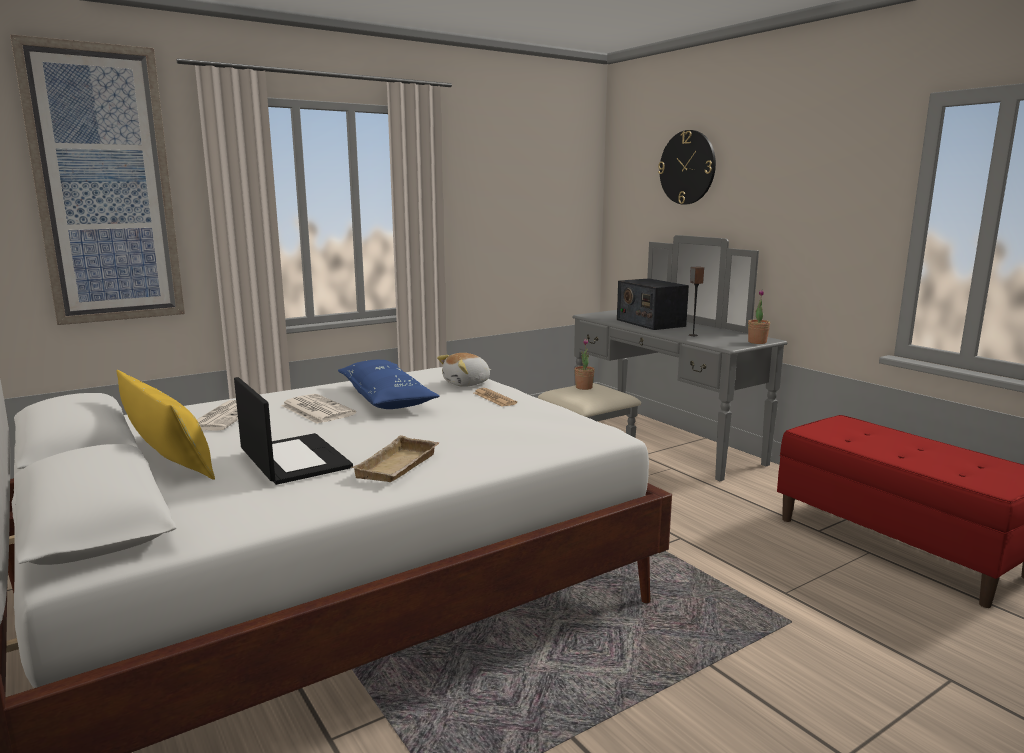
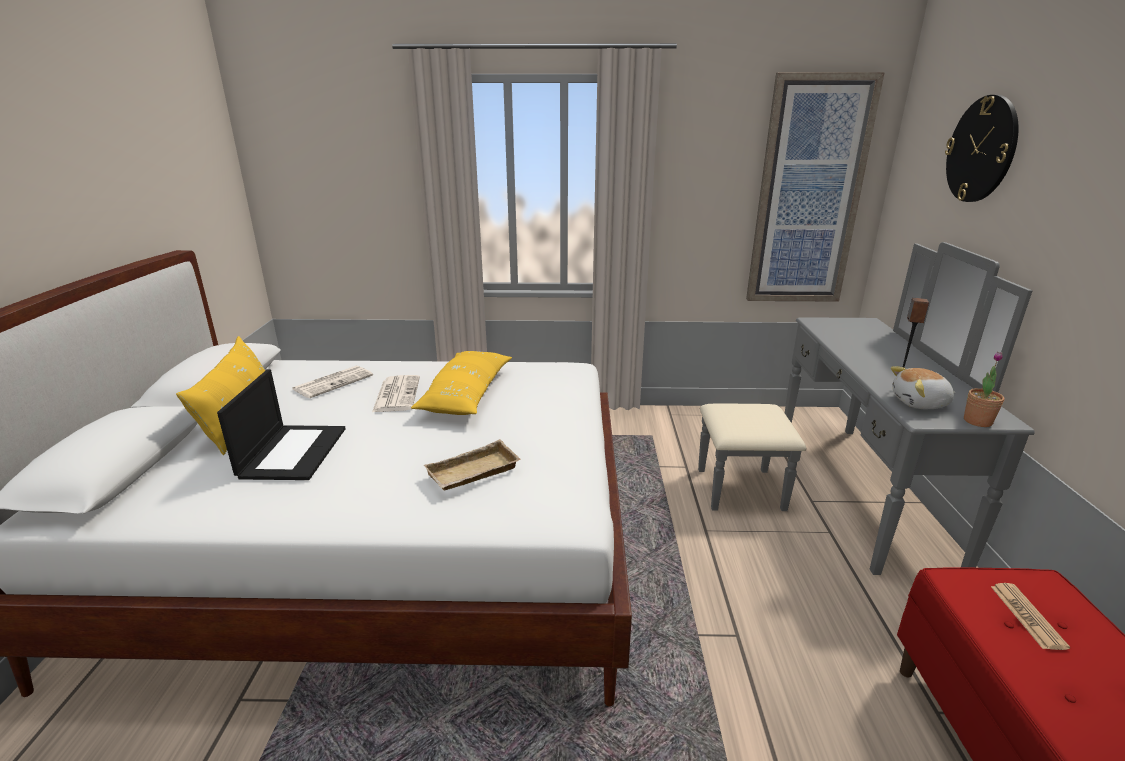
camera: 35 degrees right, 10 degrees up
(104, 186) = (346, 161): picture -> picture (808, 194)
(386, 398) = (466, 394): blue pillow -> yellow pillow
(399, 467) = (338, 493): beige tray -> beige tray (473, 473)
(467, 383) = (557, 394): plush toy -> plush toy (920, 403)
(494, 398) = (548, 424): newspaper -> newspaper (1027, 616)
(584, 387) = (750, 411): potted plant -> none
(650, 323) = (872, 350): radio -> none

